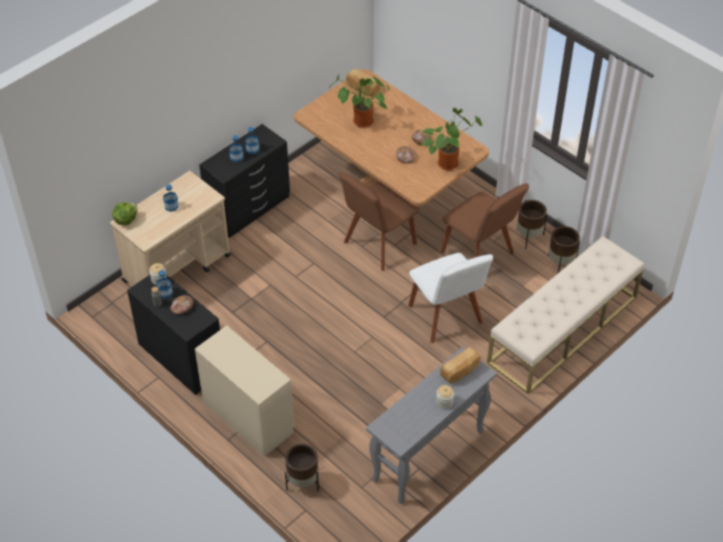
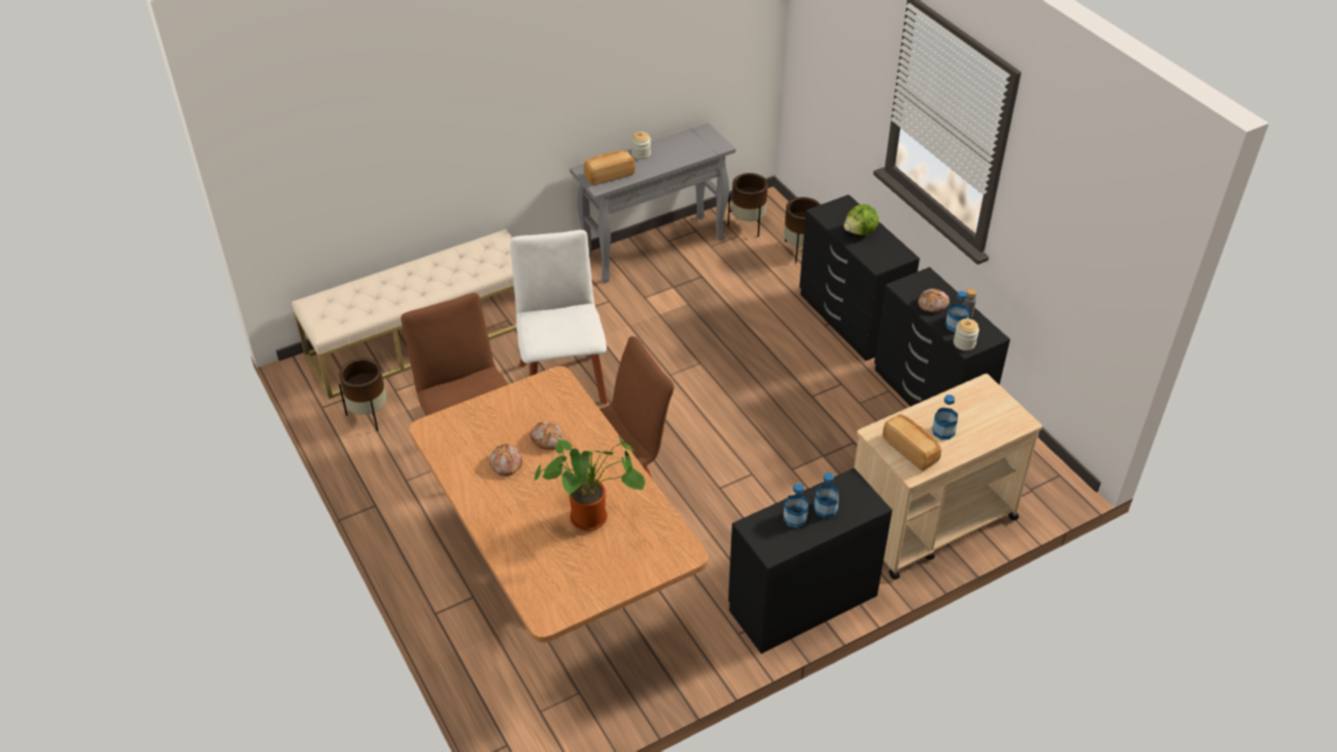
camera: 165 degrees left, 5 degrees down
(126, 220) = (1016, 424): lettuce -> lettuce (860, 232)
(248, 416) = (850, 320): beige dresser -> black dresser
(362, 88) = (562, 589): bread -> bread (911, 450)
(448, 162) = (484, 417): potted plant -> none
(529, 237) = (387, 461): brown planter -> brown planter (747, 225)

